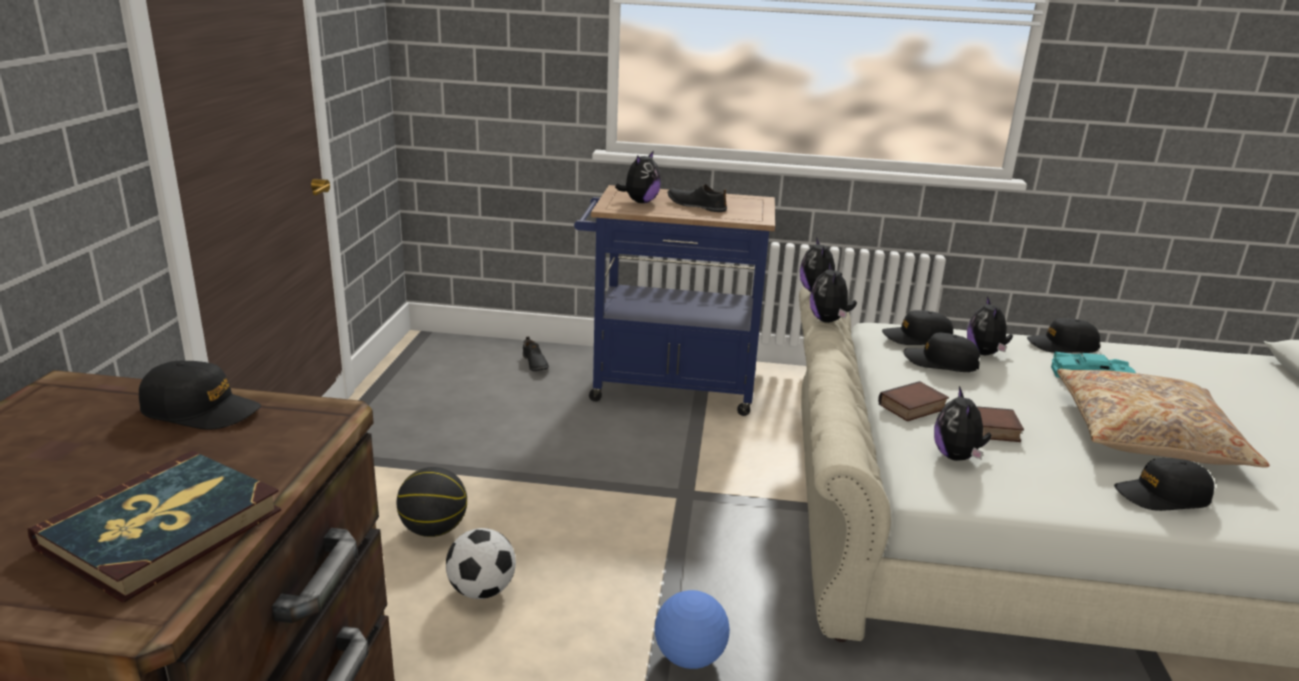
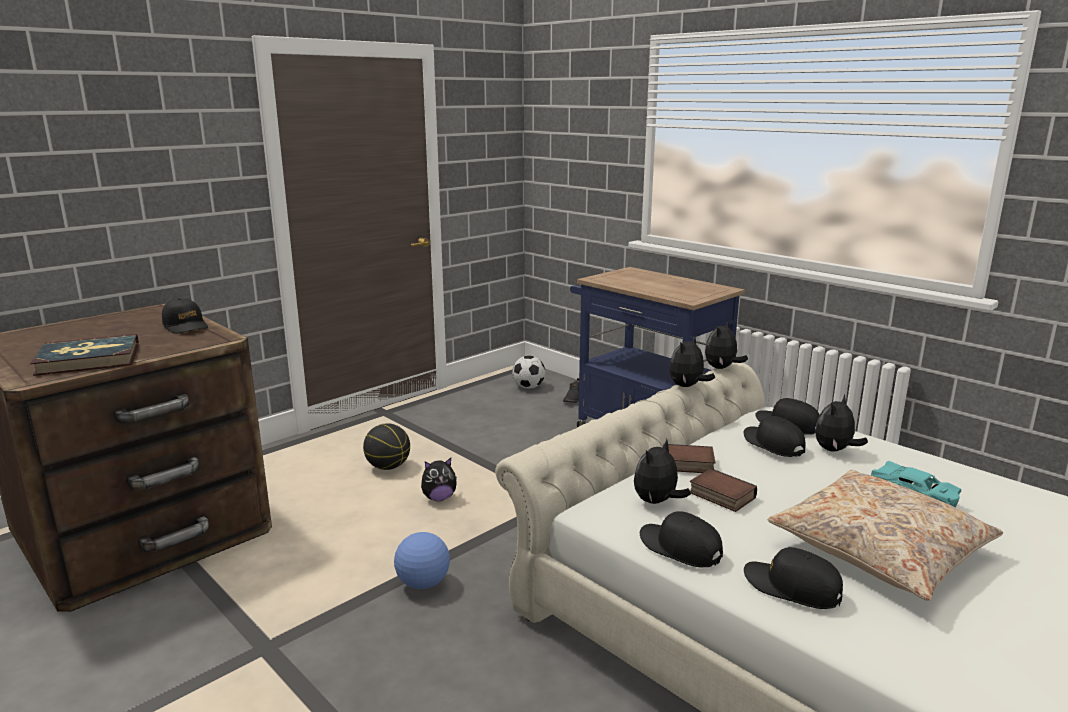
camera: 40 degrees right, 5 degrees down
(482, 590) = (368, 504): football -> football (528, 387)
(640, 202) = (625, 278): plush toy -> plush toy (439, 498)
(696, 205) = (662, 285): black shoe -> none
(1062, 346) = (941, 467): black cap -> black cap (680, 548)

